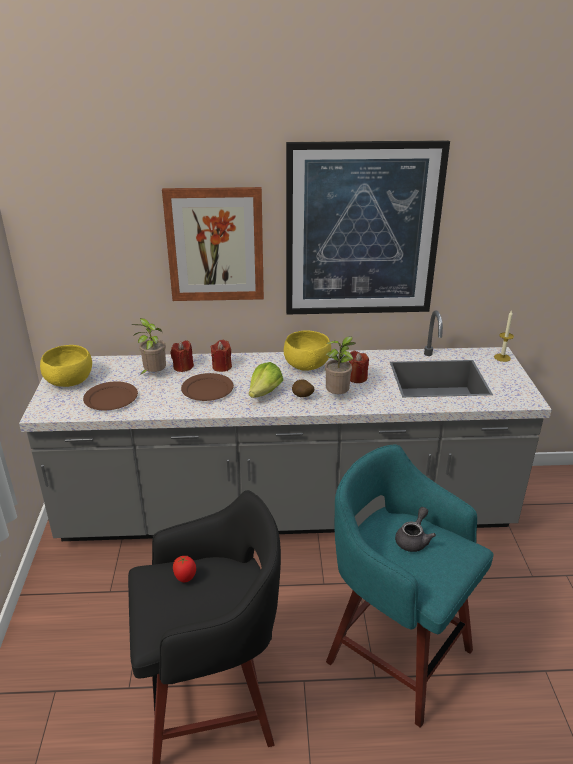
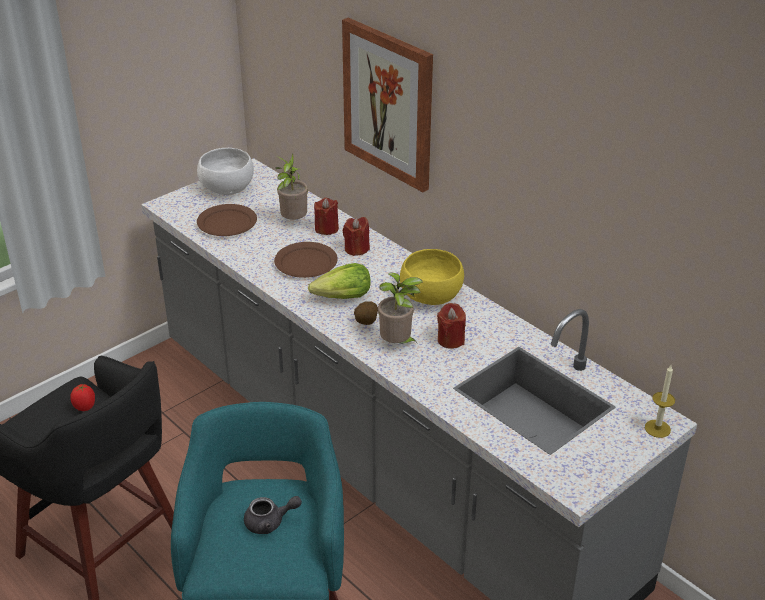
camera: 50 degrees right, 5 degrees up
(69, 381) = (227, 188): yellow bowl -> white bowl
(362, 231) = (531, 159): picture -> none

